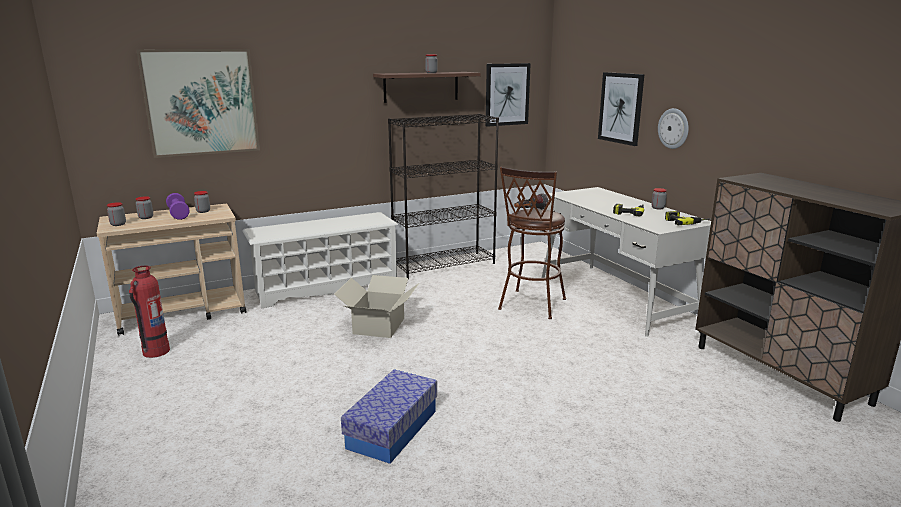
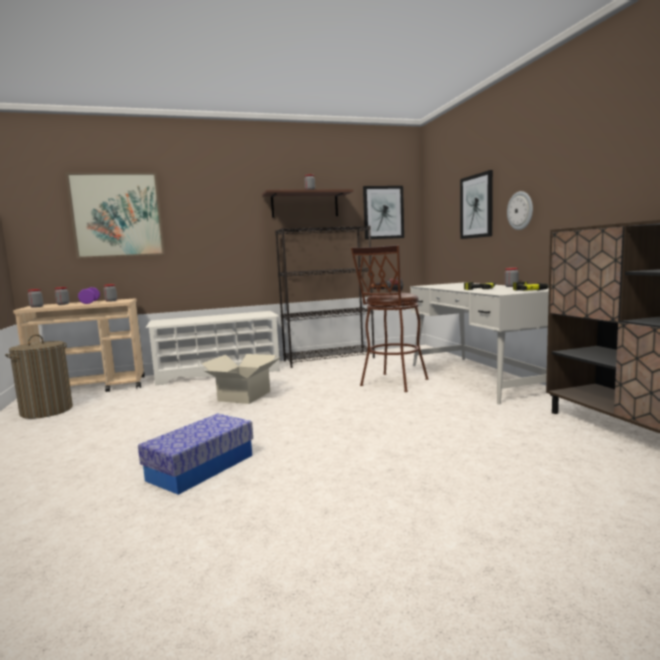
camera: 10 degrees right, 10 degrees down
(155, 352) = (47, 411): fire extinguisher -> laundry basket

